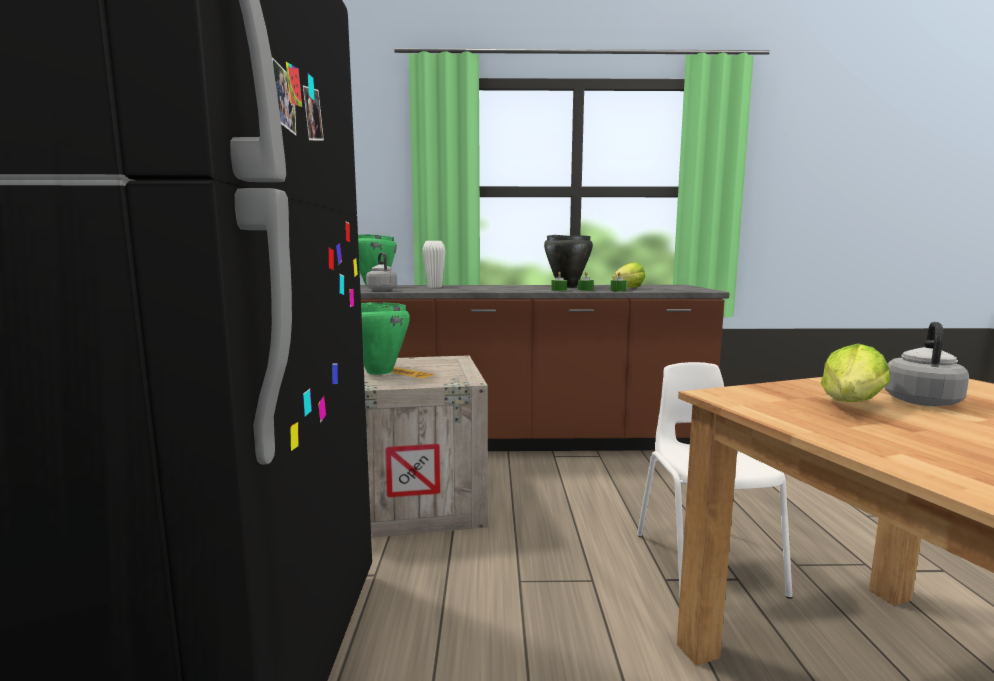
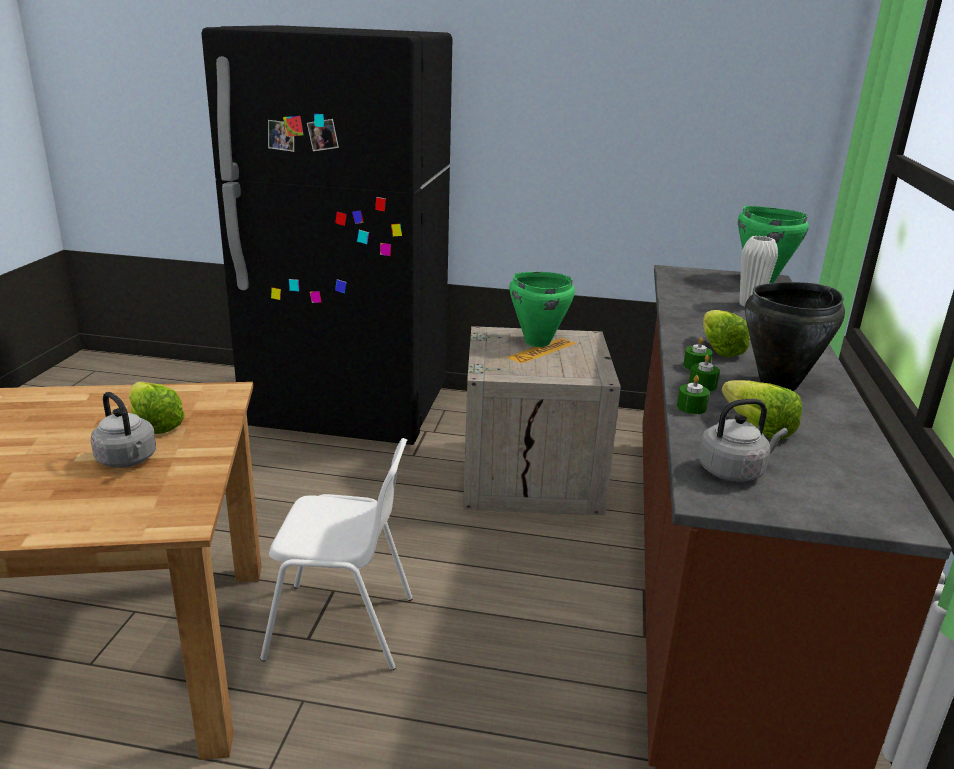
camera: 100 degrees right, 15 degrees up
(381, 290) = (689, 280): grey kettle -> grey kettle (734, 471)
(523, 289) = (718, 347): none -> lettuce

